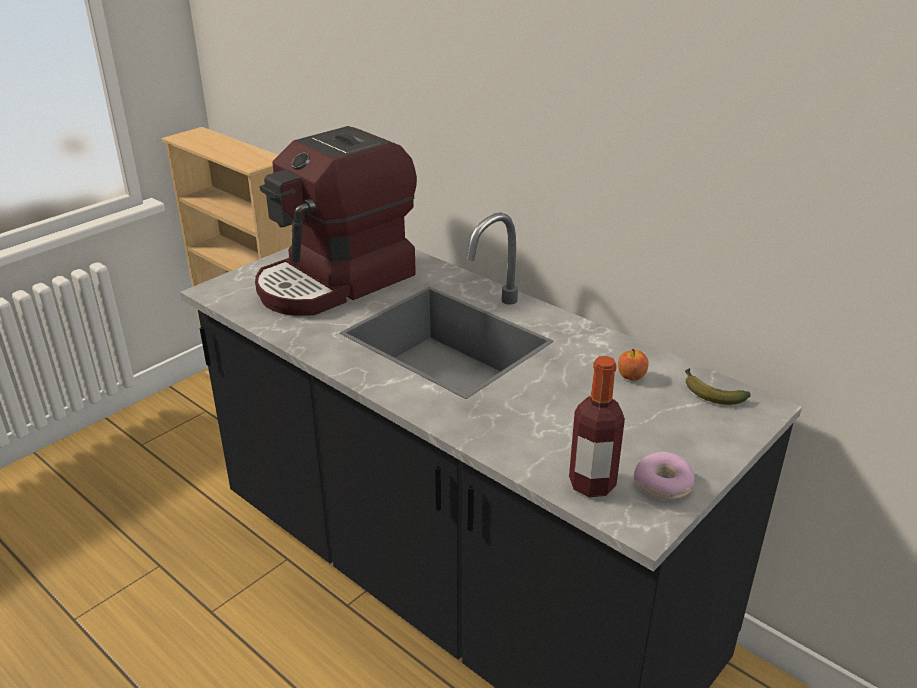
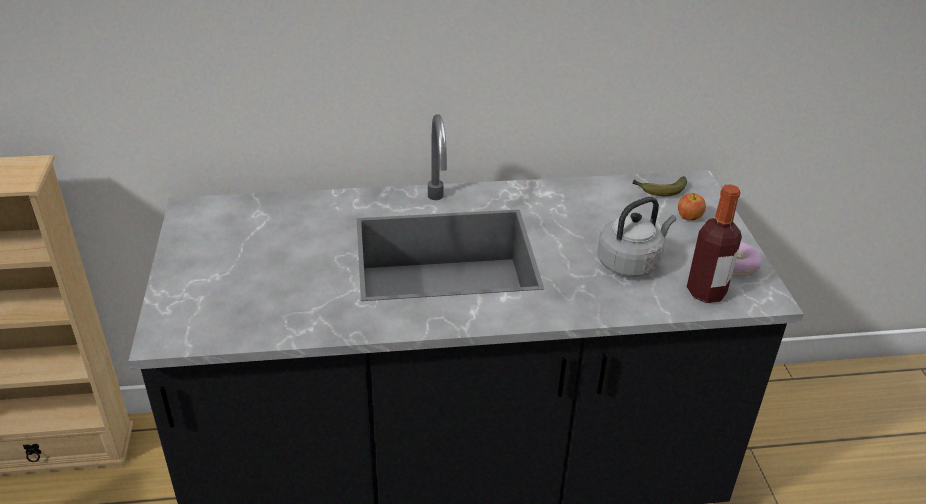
camera: 50 degrees left, 5 degrees up
(336, 282) = (271, 259): coffee machine -> none
(569, 424) = (631, 263): none -> grey kettle
(631, 376) = (605, 206): apple -> apple (689, 217)

